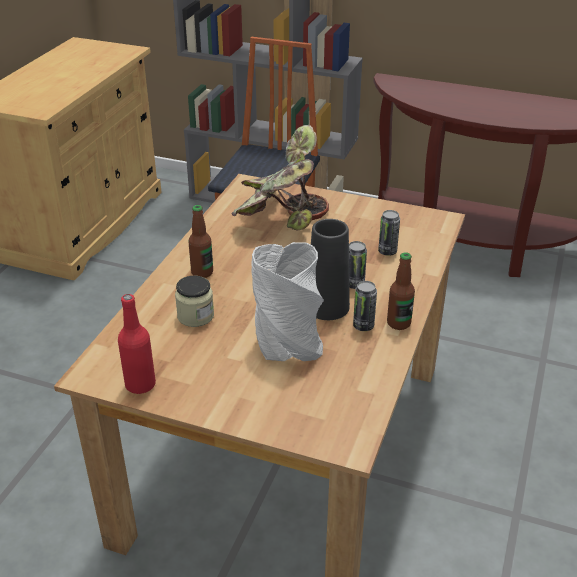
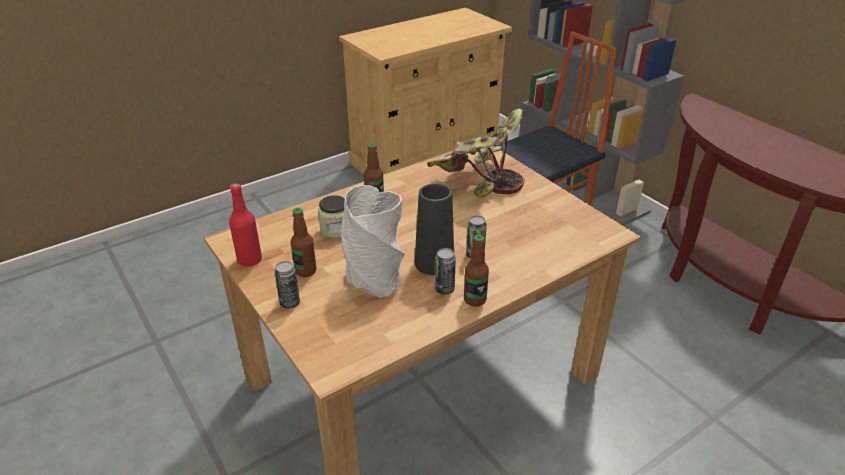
camera: 35 degrees right, 0 degrees up
(214, 368) = (305, 271): none -> bottle
(387, 251) = (532, 240): can -> can (290, 303)

